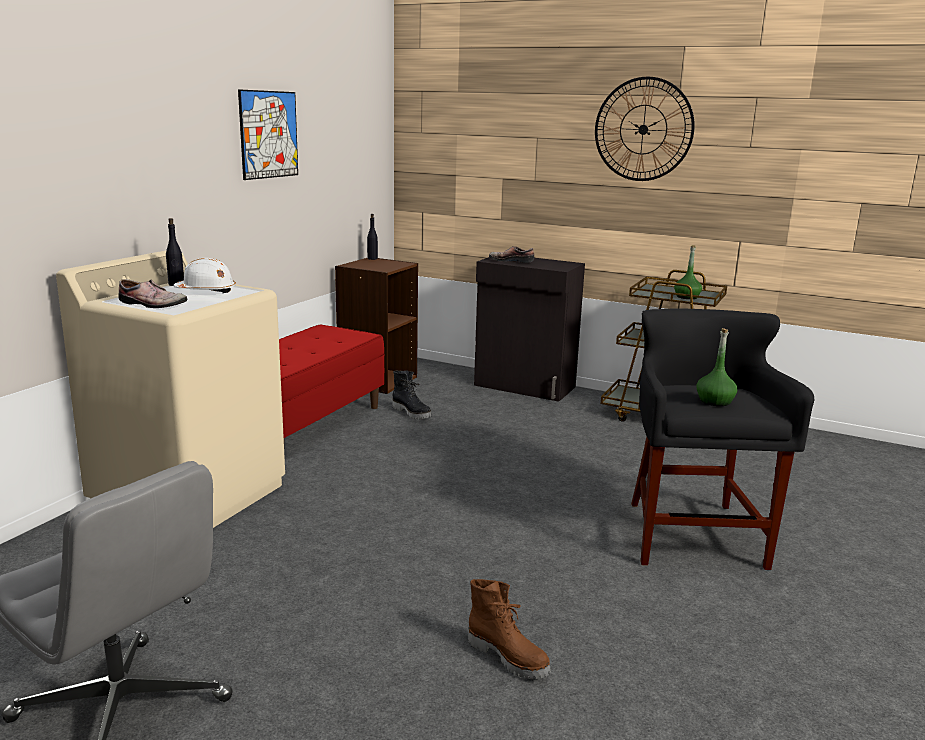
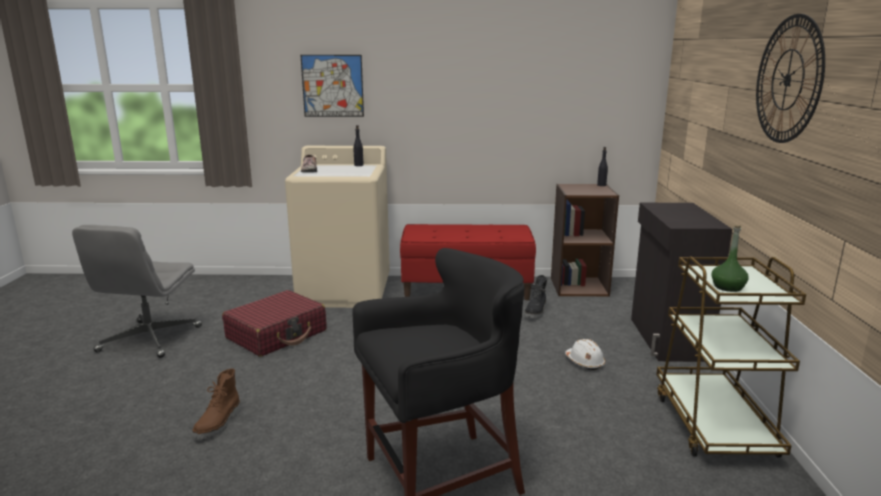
camera: 65 degrees right, 0 degrees up
(206, 291) = (350, 170): white hard hat -> white hard hat (584, 362)
(269, 134) = (490, 77): picture -> picture (332, 86)
(274, 572) = (277, 334): none -> red suitcase
(511, 261) = (670, 209): shoe -> none
(715, 401) = (403, 342): green bottle -> none

